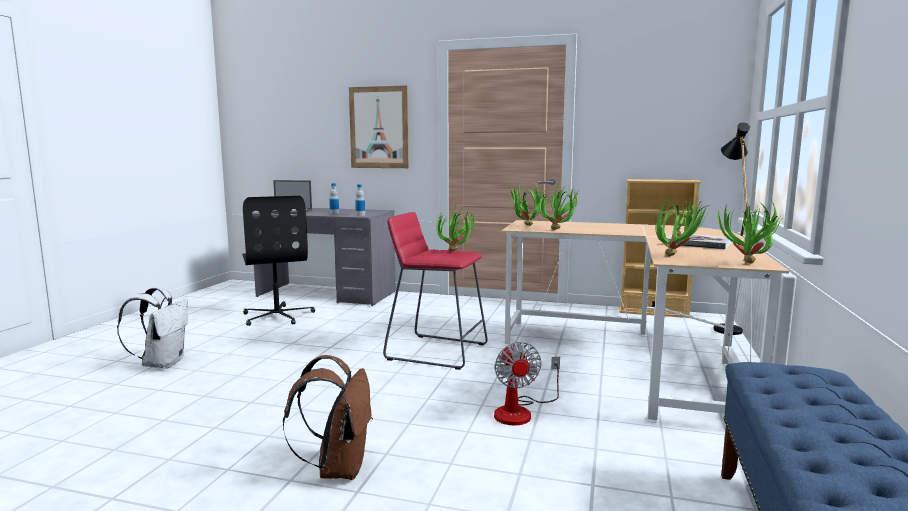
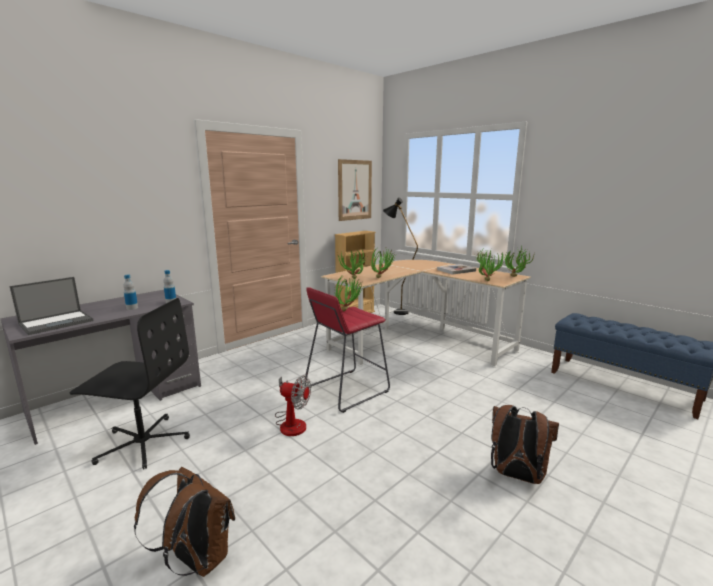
camera: 60 degrees left, 5 degrees up
(162, 363) = (196, 560): white backpack -> brown backpack
(379, 127) = (136, 205): picture -> picture (354, 190)
(520, 411) = (465, 393): fan -> fan (291, 422)

